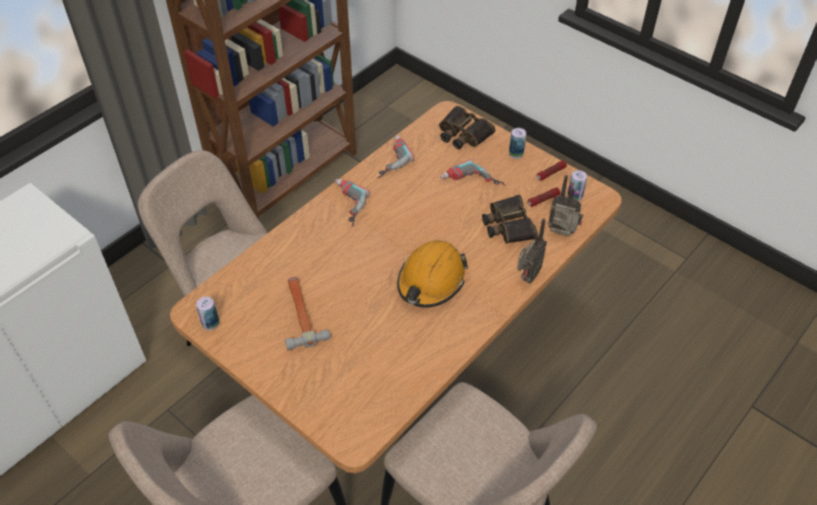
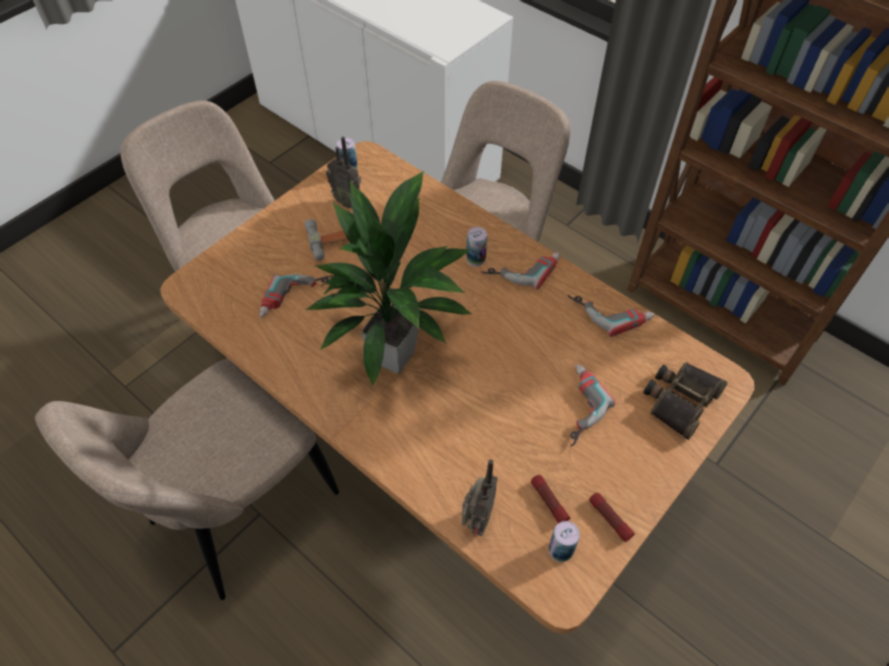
camera: 90 degrees right, 5 degrees up
(372, 351) = (297, 299): none -> power drill
(431, 281) = (395, 355): orange hard hat -> potted plant
(507, 225) = (494, 449): binoculars -> none
(516, 154) = (647, 471): can -> can (476, 259)
(527, 277) = (397, 467): radio -> radio (348, 201)

